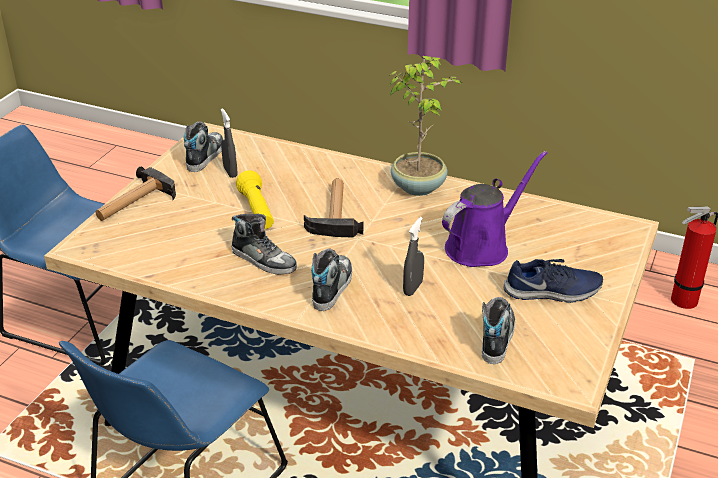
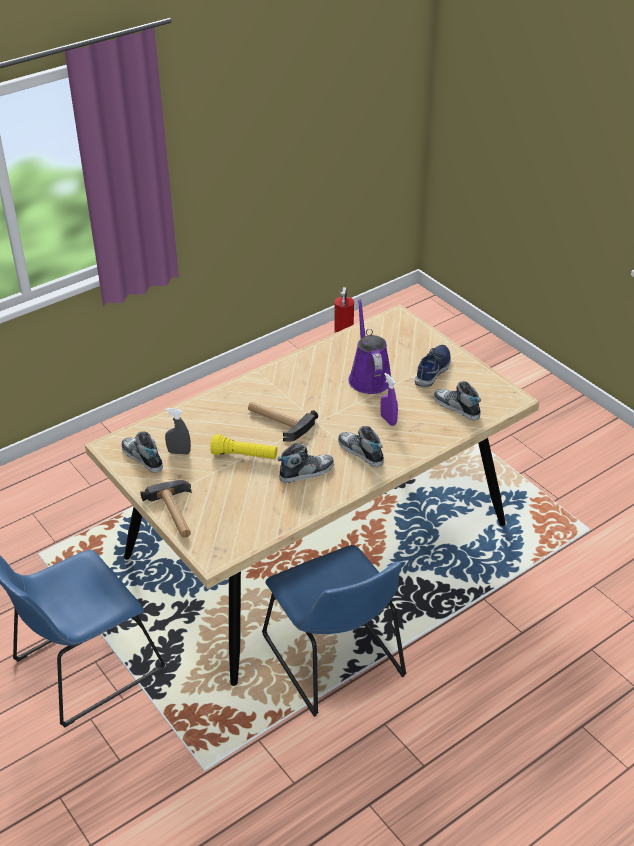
camera: 60 degrees left, 5 degrees up
(413, 288) = (388, 420): grey spray bottle -> purple spray bottle
(419, 186) = (280, 374): potted plant -> none

